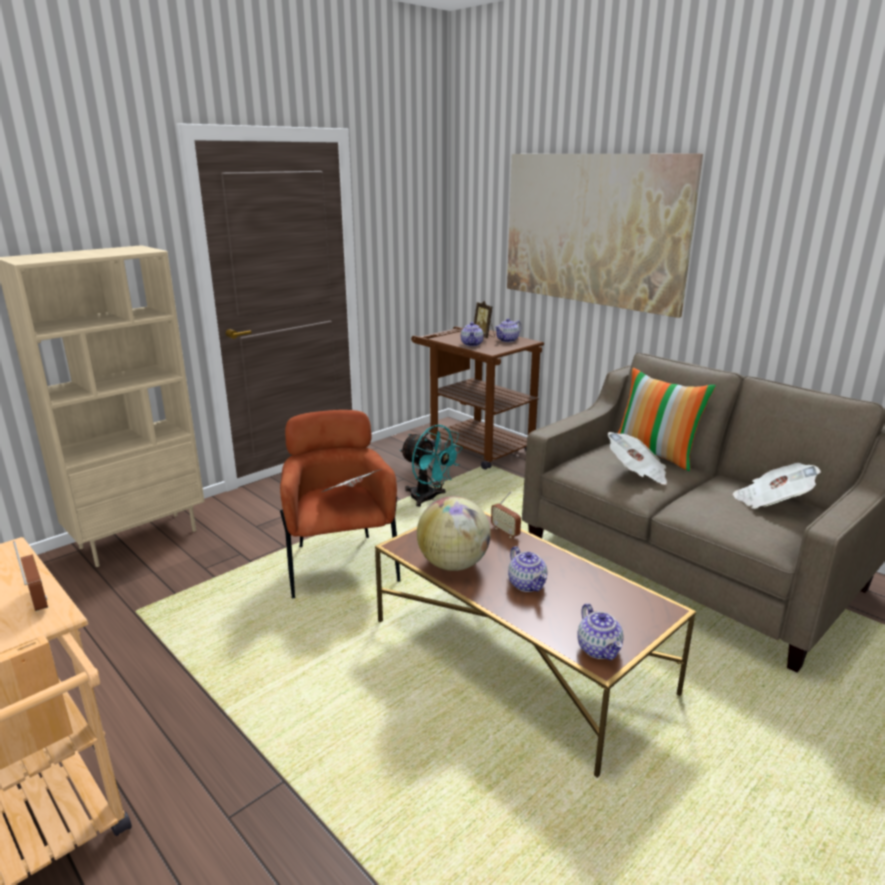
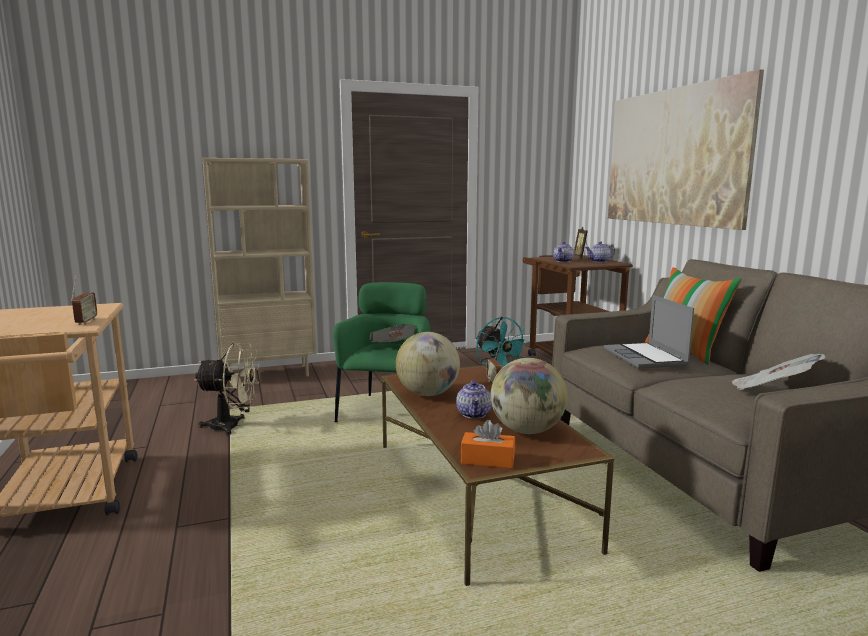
camera: 25 degrees right, 10 degrees down
(164, 639) = (232, 426): none -> beige fan
(340, 565) = (388, 411): brown armchair -> green armchair
(596, 596) = (526, 431): none -> globe
(599, 649) = (487, 460): teapot -> orange tissue box
(637, 473) = (646, 358): newspaper -> laptop

